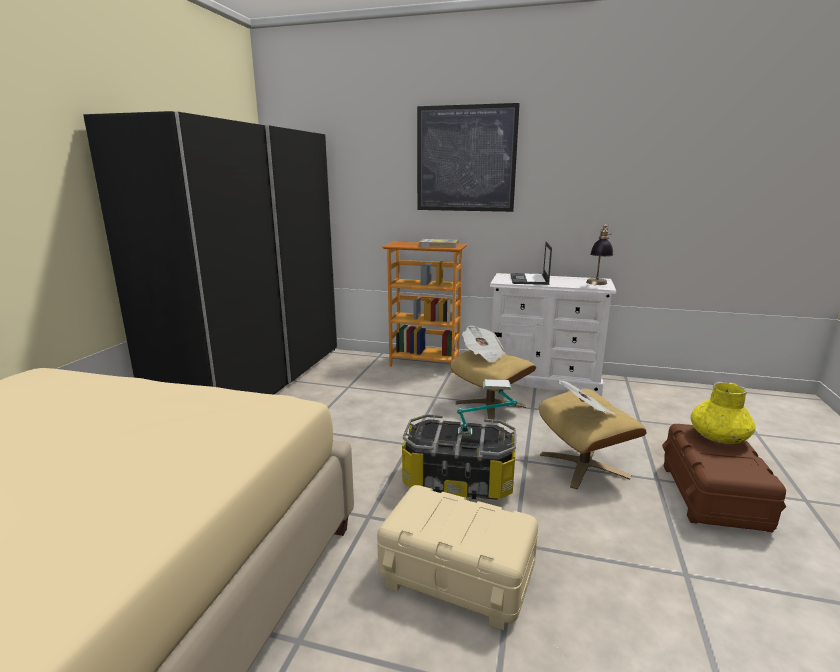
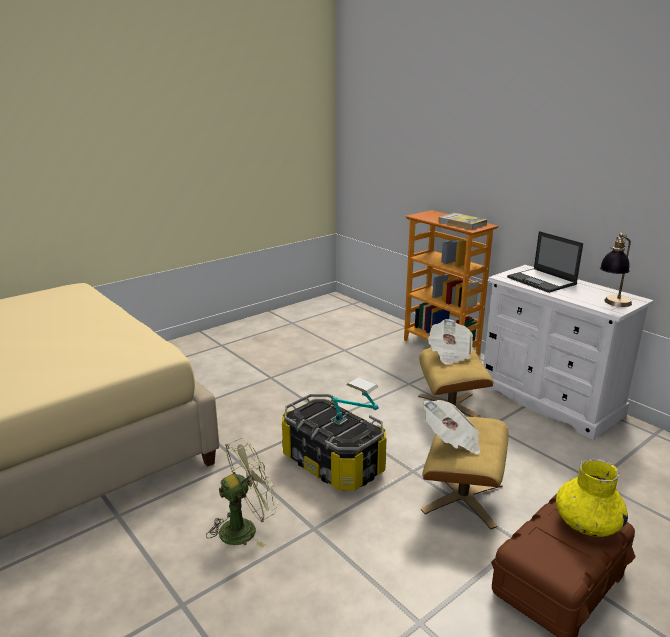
camera: 35 degrees right, 5 degrees up
(257, 382) = (280, 324): black wardrobe -> none
(456, 575) = (245, 528): beige storage box -> green fan
(466, 159) = (506, 129): picture -> none
(529, 279) = (542, 281): laptop -> laptop turned 75 degrees counterclockwise

